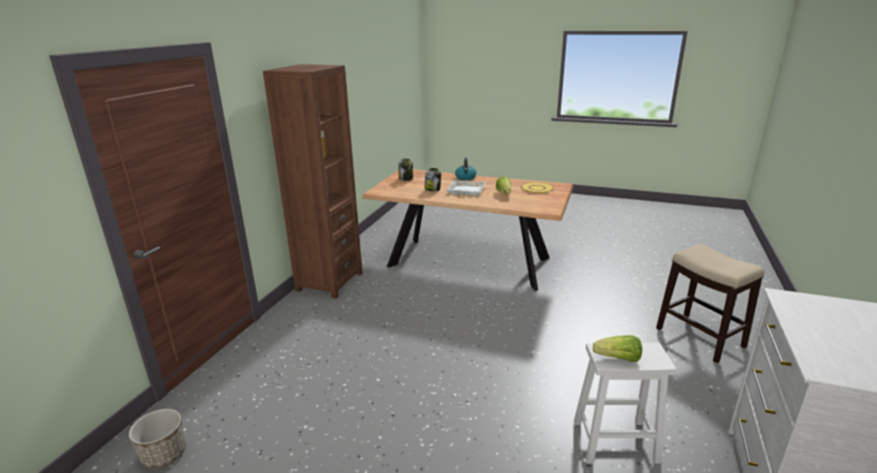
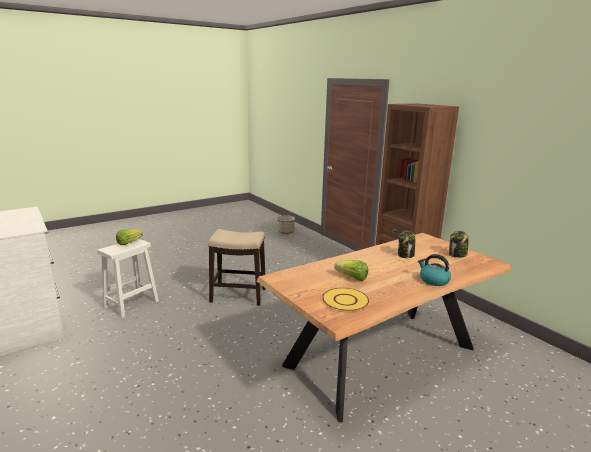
camera: 125 degrees right, 5 degrees down
(466, 190) = (384, 266): white tray -> none
(699, 337) = (96, 406): stool -> stool (239, 295)

